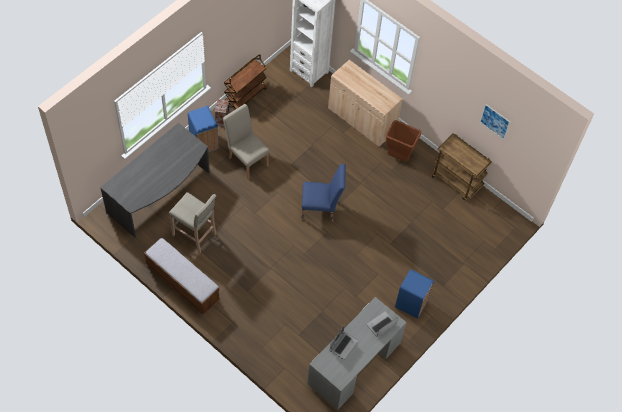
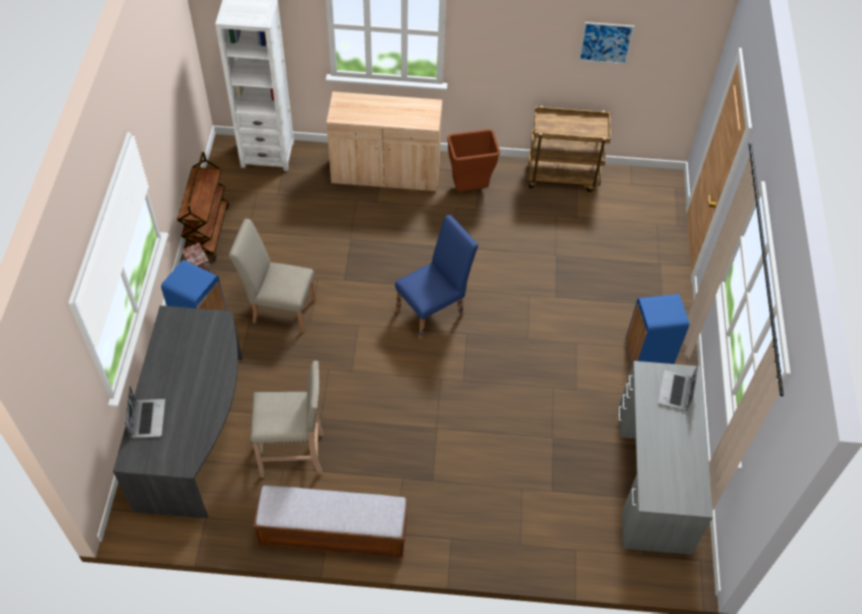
camera: 35 degrees left, 5 degrees down
(343, 345) = (656, 452): laptop -> laptop (147, 418)

